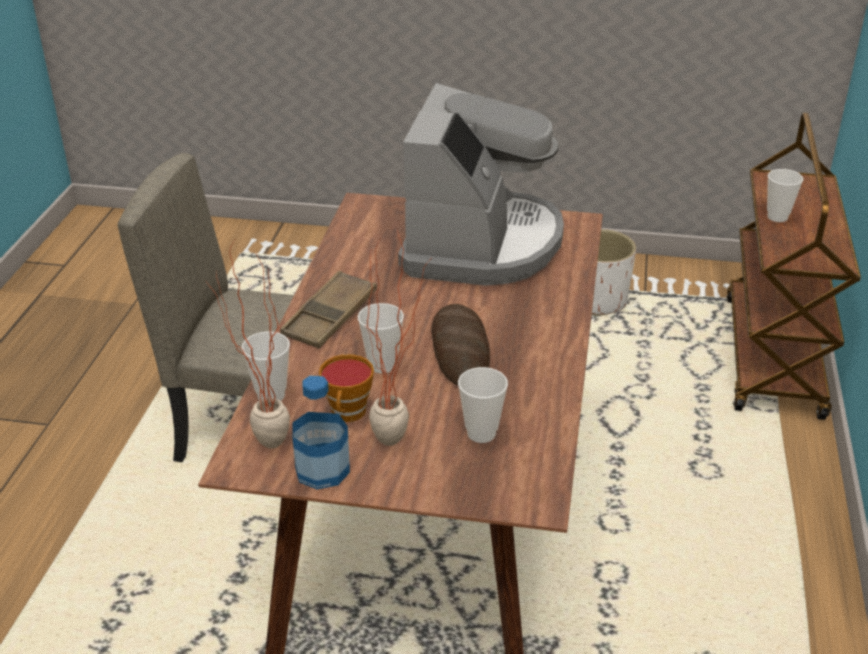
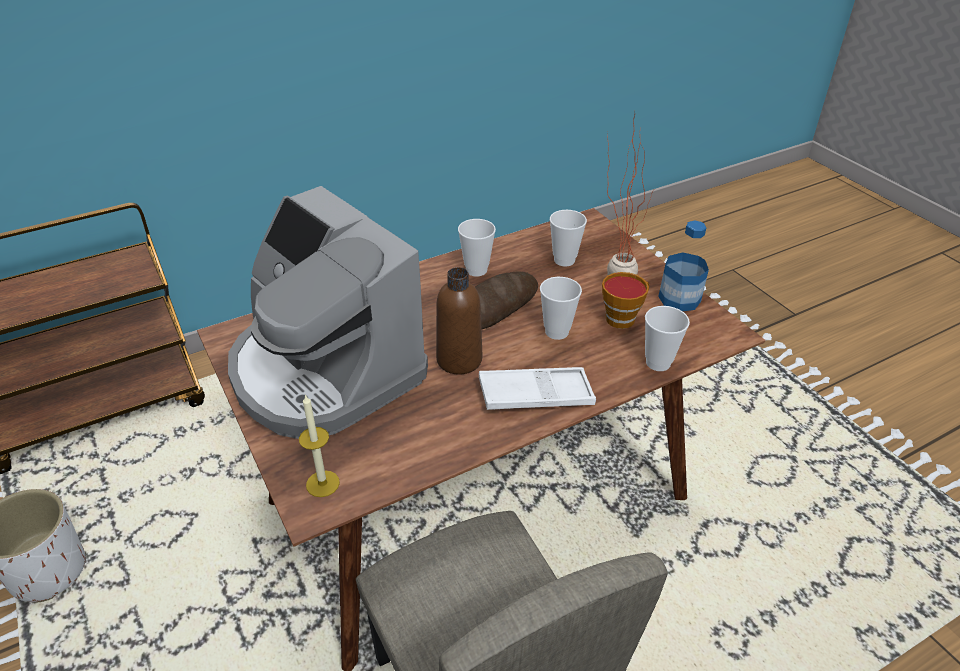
camera: 130 degrees left, 5 degrees up
(259, 444) = (702, 336): potted plant -> none
(330, 316) = (535, 395): brown tray -> white tray
(375, 212) = (322, 483): none -> candle
(416, 302) = (459, 360): none -> brown bottle
(481, 244) = (324, 372): coffee machine -> coffee machine turned 105 degrees counterclockwise
(777, 217) = (55, 301): cup -> cup (476, 270)

